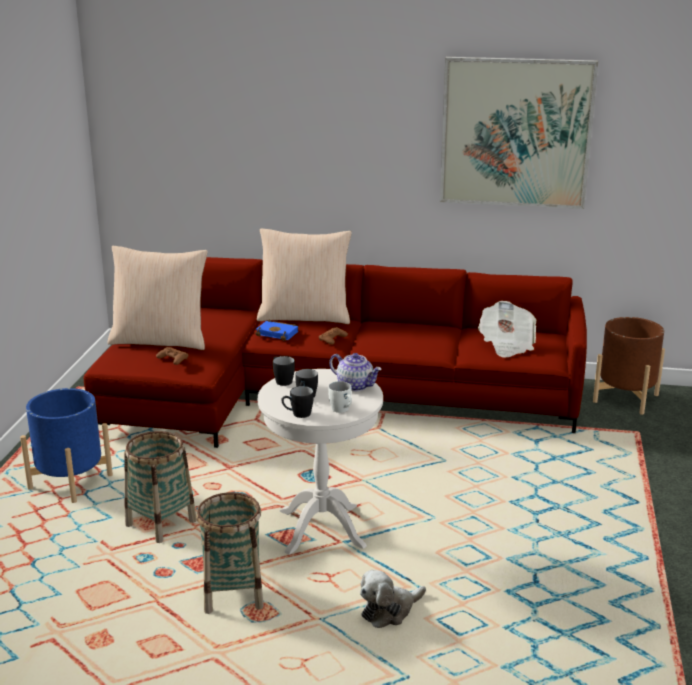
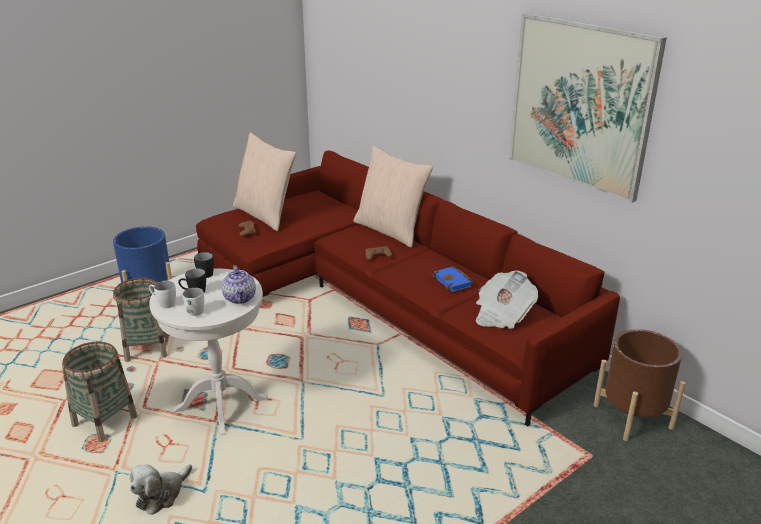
camera: 40 degrees right, 5 degrees up
(278, 333) = (349, 237): blue book -> blue book (454, 282)
(297, 414) = (163, 303): black mug -> white mug
(389, 611) = (161, 495): plush toy -> plush toy turned 60 degrees counterclockwise

